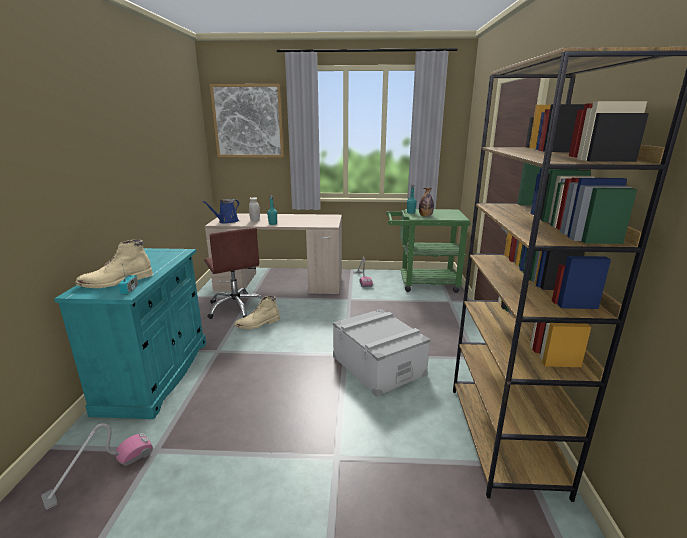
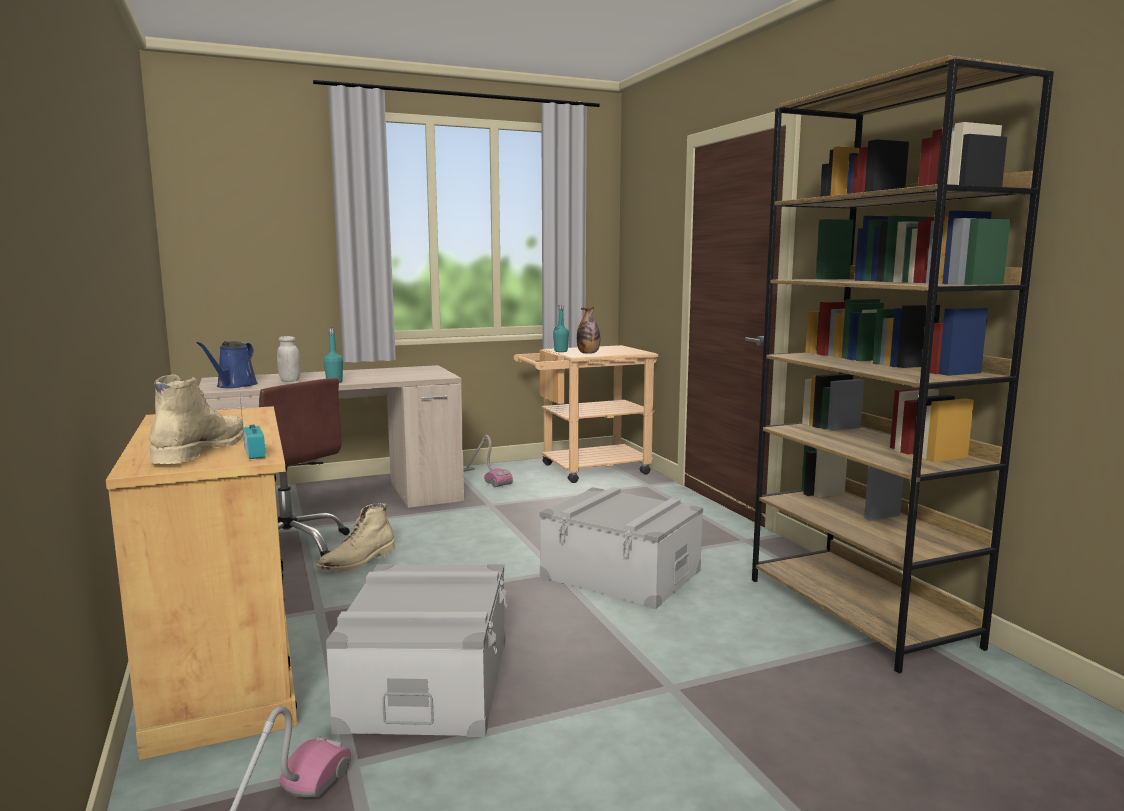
camera: 25 degrees left, 10 degrees down
(116, 282) = (200, 450): beige boot -> beige boot turned 150 degrees clockwise
(156, 375) = (225, 668): turquoise cabinet -> beige cabinet
(224, 411) = (427, 683): none -> grey storage box
(248, 121) = (250, 202): picture -> none
(422, 283) = (586, 470): green cart -> beige cart

